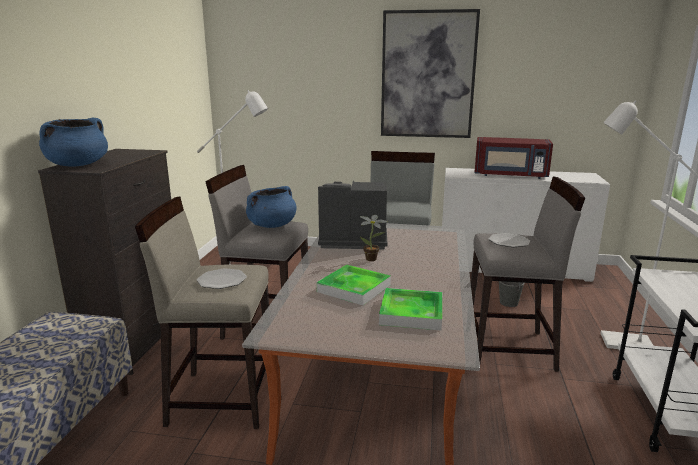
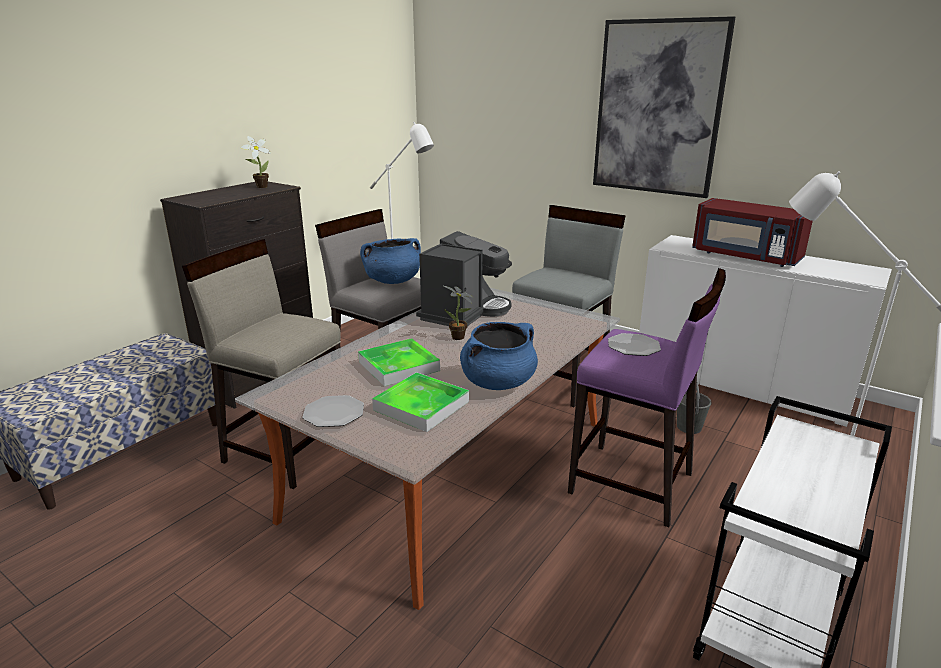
camera: 25 degrees right, 5 degrees up
(78, 165) = (197, 196): blue cooking pot -> blue cooking pot (498, 382)
(127, 153) = (260, 187): none -> potted plant
(221, 280) = (275, 331): plate -> plate (333, 413)
(351, 241) = (464, 312): coffee machine -> coffee machine turned 90 degrees clockwise
(510, 349) = (632, 484): grey stool -> purple stool

